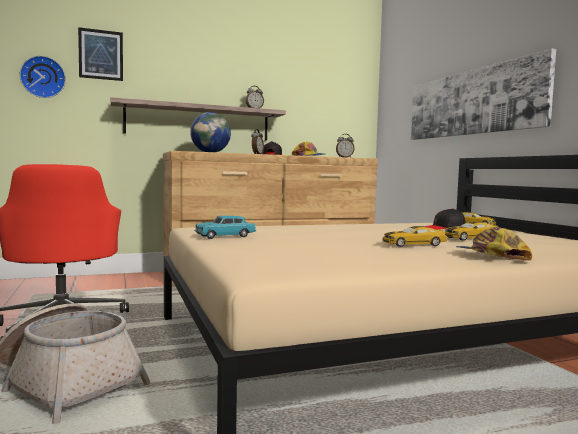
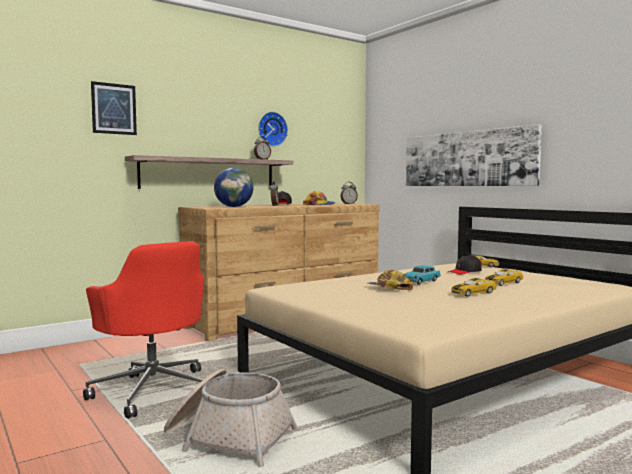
camera: 15 degrees left, 0 degrees up
(43, 77) = (56, 134): wall clock -> wall clock (271, 129)
(225, 236) = (319, 296): turquoise toy car -> turquoise toy car (421, 282)
(490, 256) = (537, 300): cap -> cap (388, 288)

